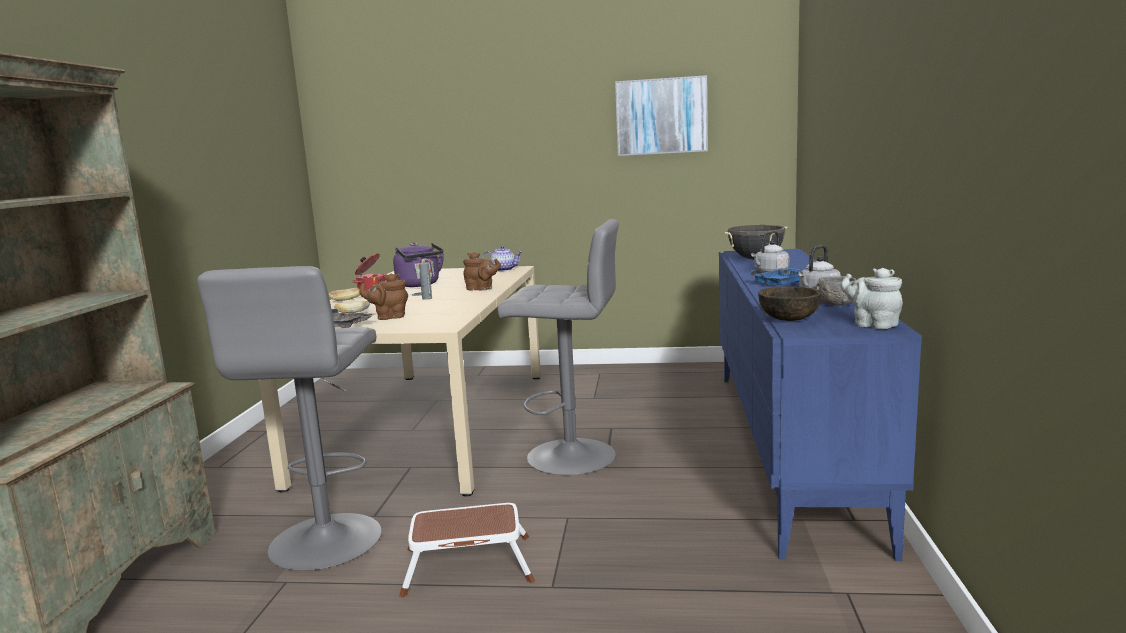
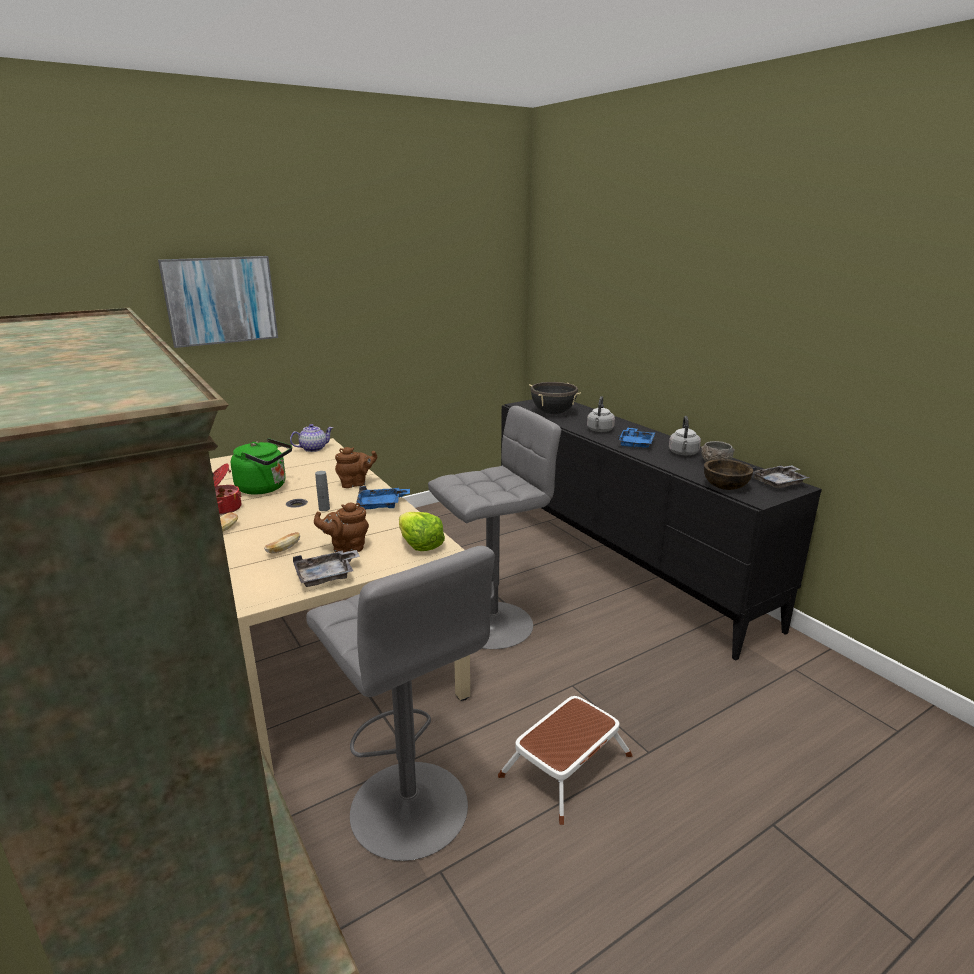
camera: 40 degrees left, 10 degrees up
(389, 317) = (346, 547): brown teapot -> brown teapot turned 45 degrees clockwise
(420, 285) = (265, 488): purple kettle -> green kettle
(436, 323) = (420, 545): none -> lettuce
(468, 301) = (381, 505): none -> blue tray
(661, 116) = (427, 277): picture -> picture (220, 300)
(789, 446) = (623, 563): blue cabinet -> black cabinet
(872, 325) = (779, 483): grey teapot -> grey tray

